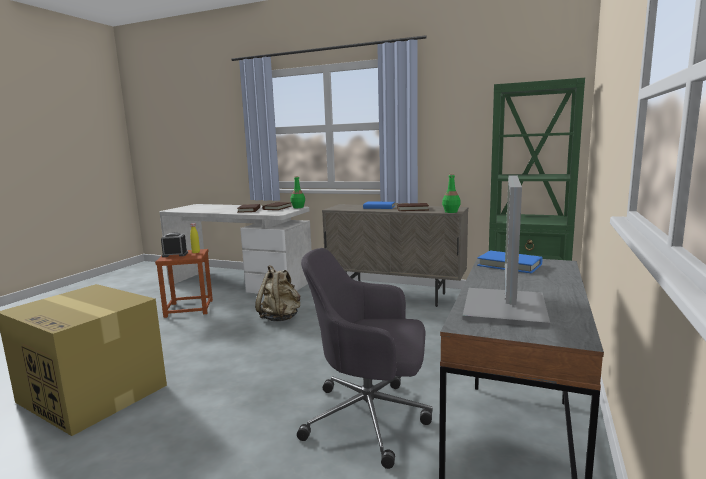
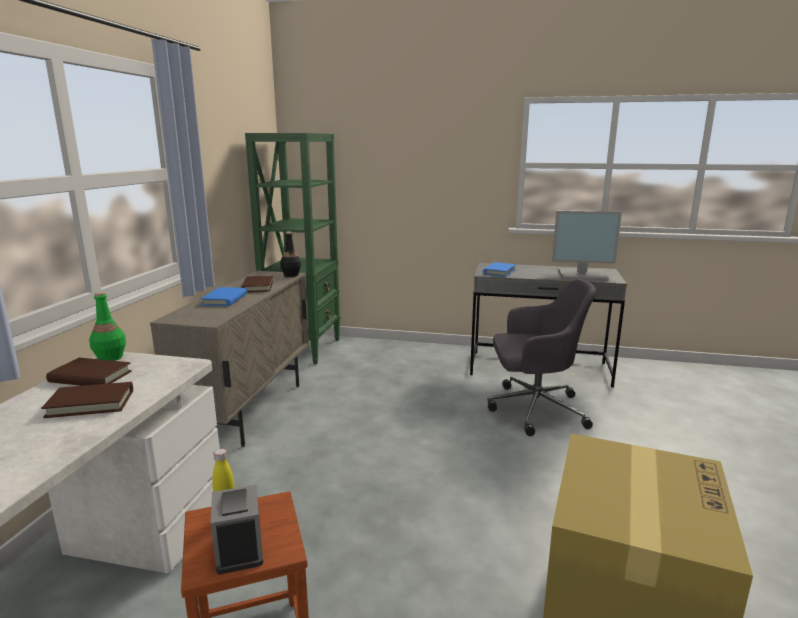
camera: 100 degrees left, 5 degrees up
(280, 318) = (326, 493): beige backpack -> none
(370, 418) = (534, 409): grey office chair -> grey office chair turned 90 degrees counterclockwise
(451, 212) = (291, 275): green bottle -> black bottle

